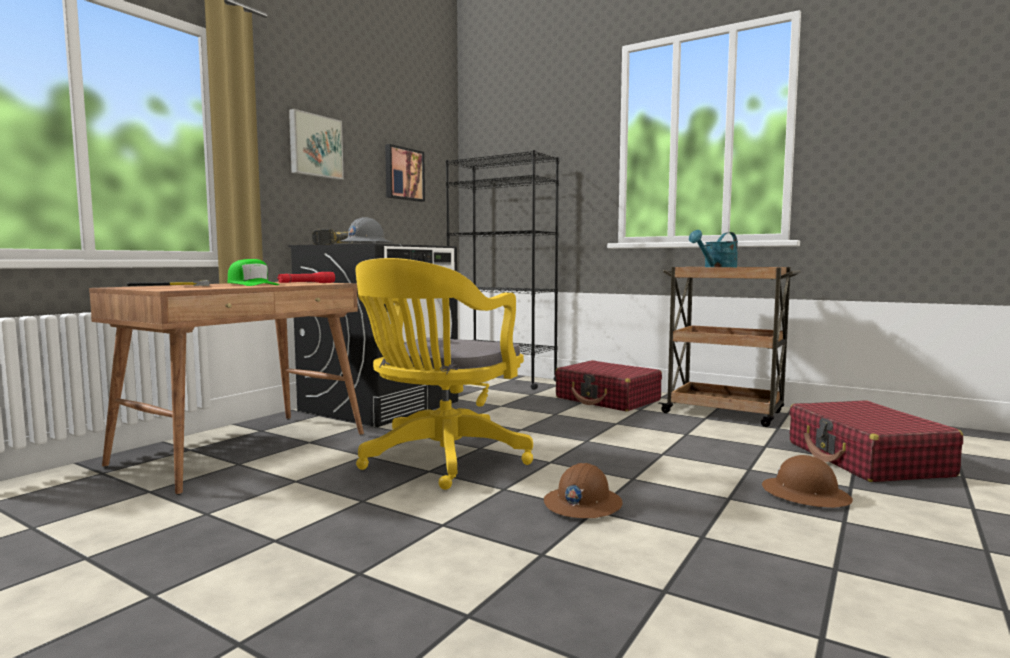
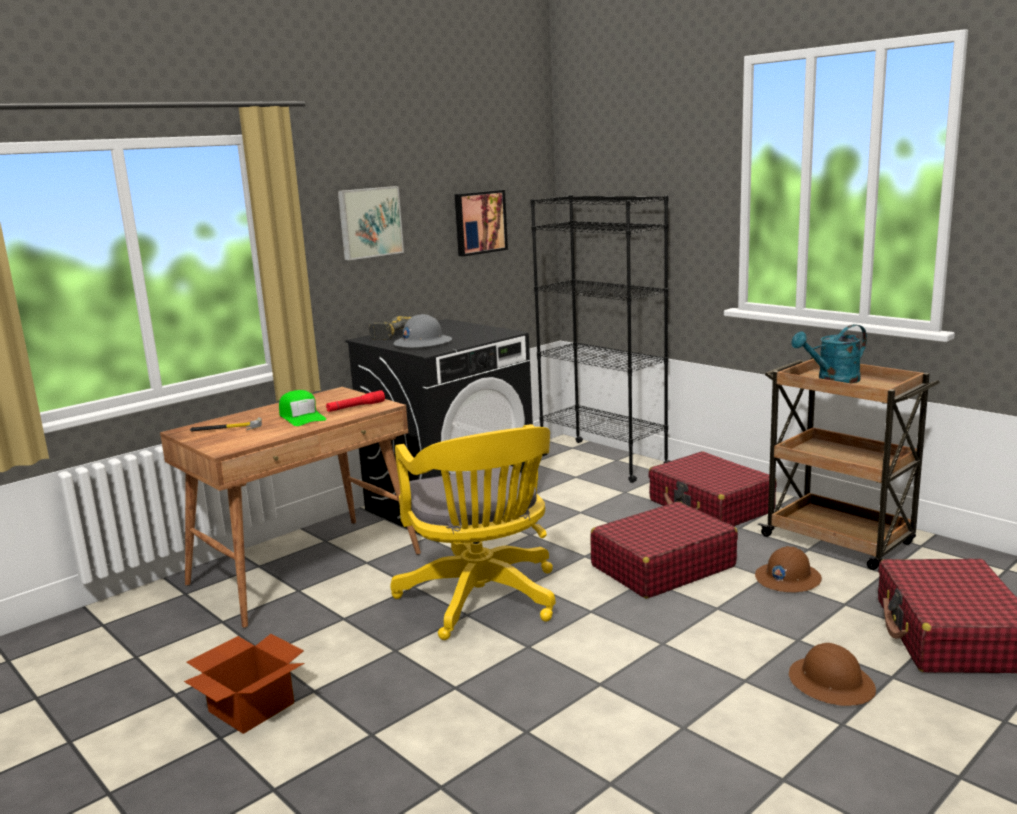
camera: 15 degrees right, 10 degrees up
(194, 560) = (251, 706): none -> cardboard box
(440, 461) = (482, 601): yellow office chair -> yellow office chair turned 60 degrees counterclockwise
(582, 504) = (592, 674): brown hard hat -> brown hard hat (787, 579)
(594, 432) = (662, 566): none -> red suitcase

